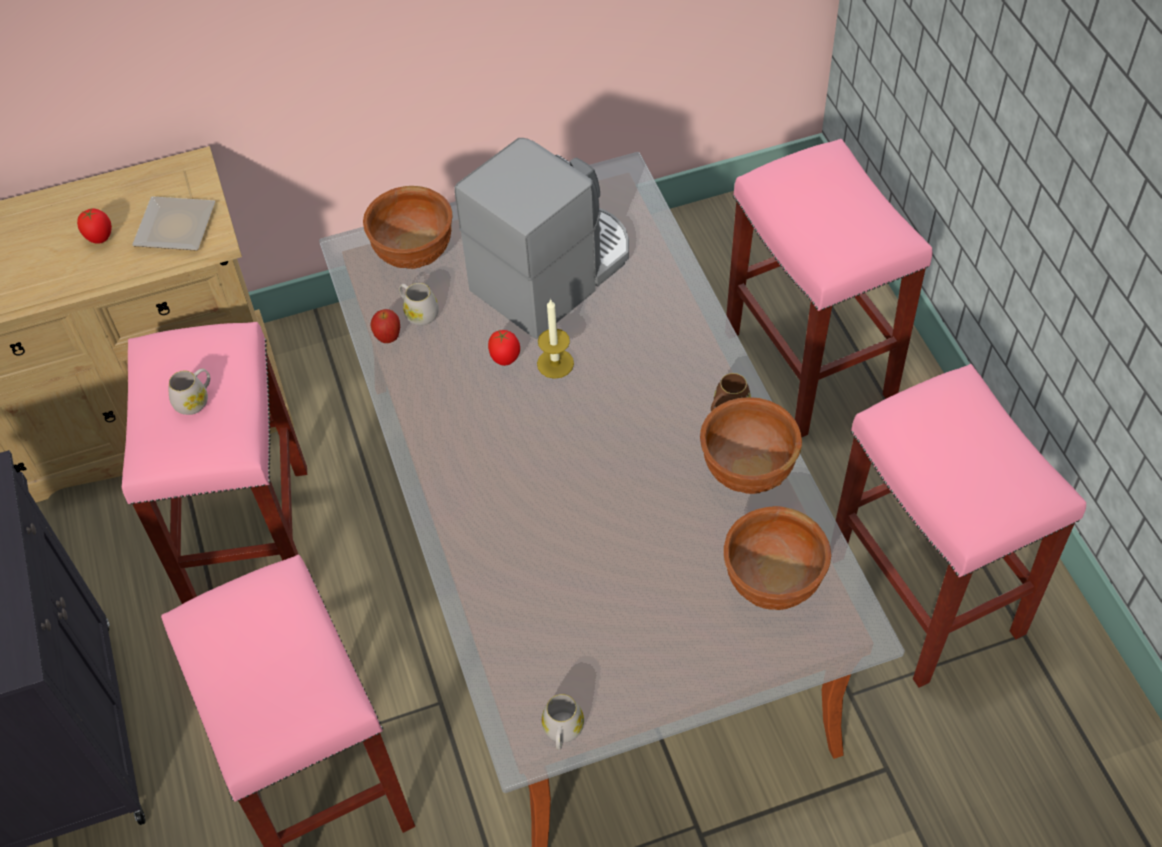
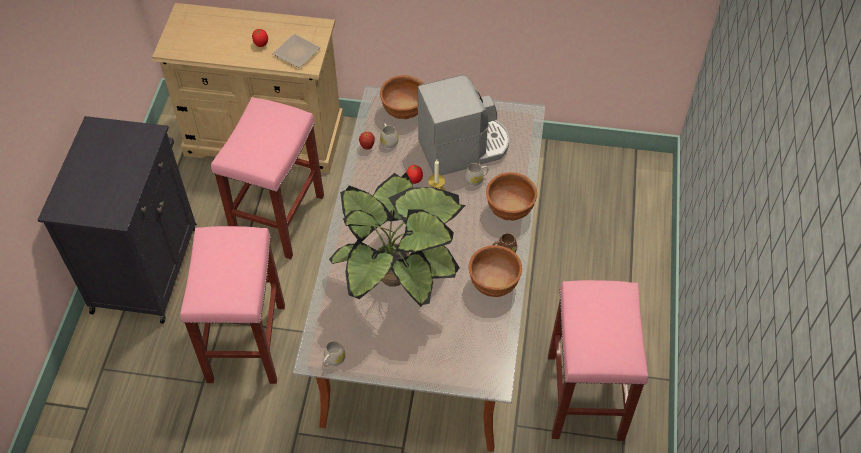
camera: 25 degrees right, 0 degrees up
(195, 400) = (263, 138): white mug -> white mug (476, 179)
(583, 532) = (399, 276): none -> potted plant
(771, 582) = (470, 340): brown bowl -> brown bowl (509, 209)
(811, 366) = (602, 256): pink stool -> none

